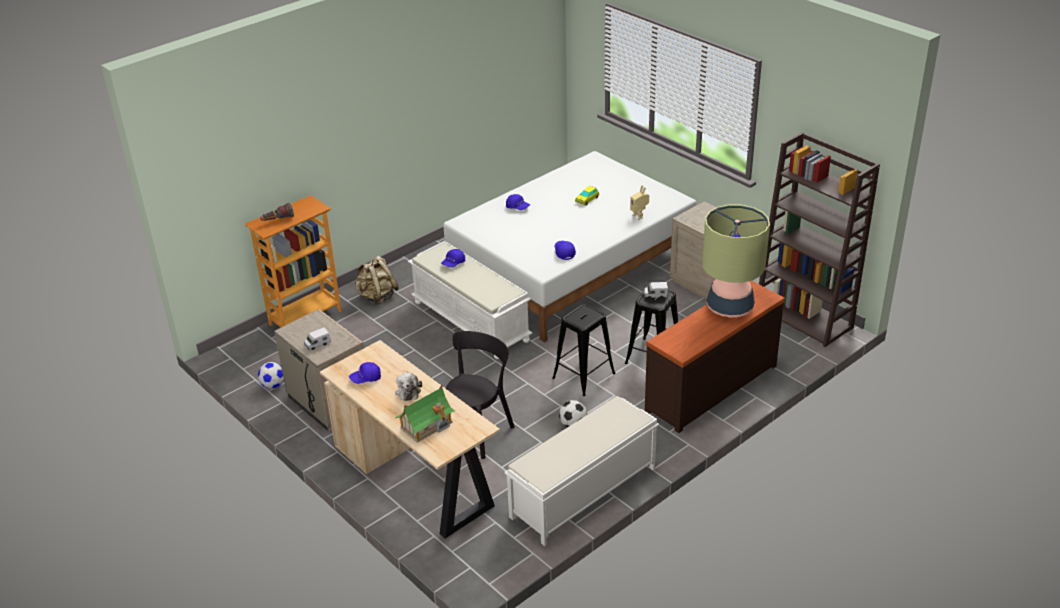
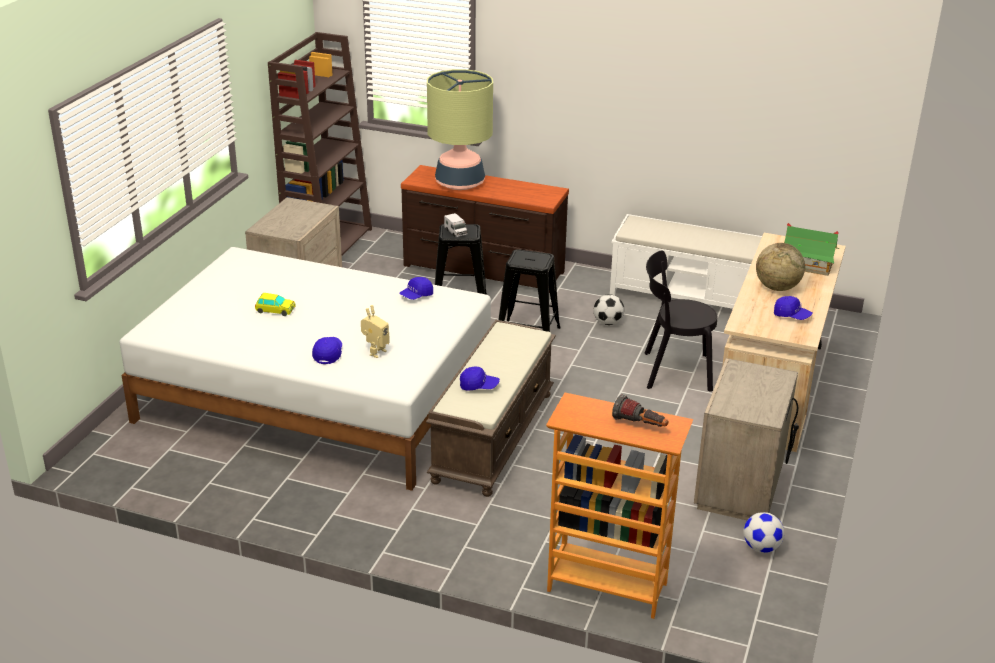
camera: 120 degrees left, 5 degrees down
(317, 344) = (766, 386): toy truck -> none
(377, 297) = (502, 537): beige backpack -> none
(408, 391) = (777, 287): plush toy -> globe
(472, 321) = (492, 436): white bench -> brown bench
(639, 216) = (295, 270): toy robot -> toy robot (375, 352)

